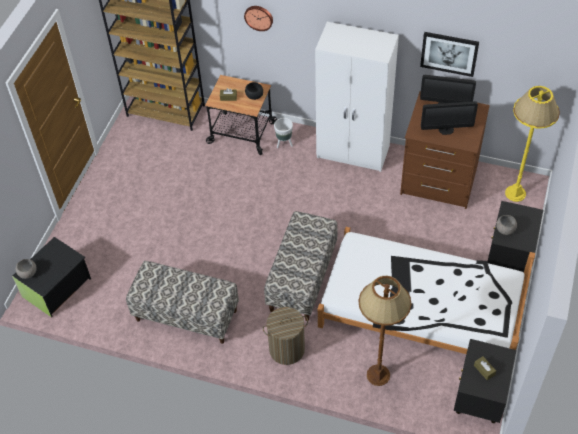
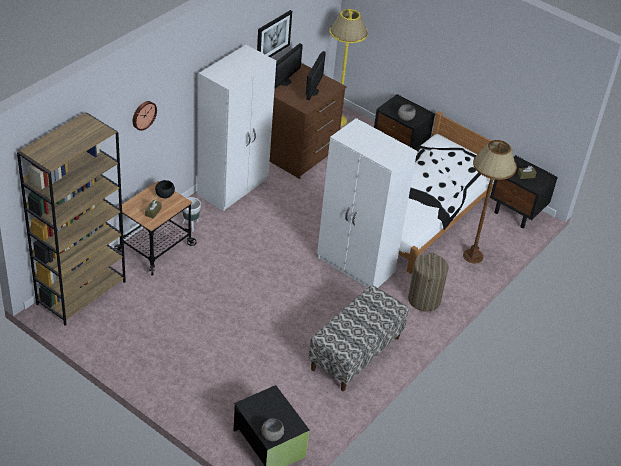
camera: 75 degrees left, 10 degrees down
(302, 279) = (356, 266): bench -> white wardrobe

